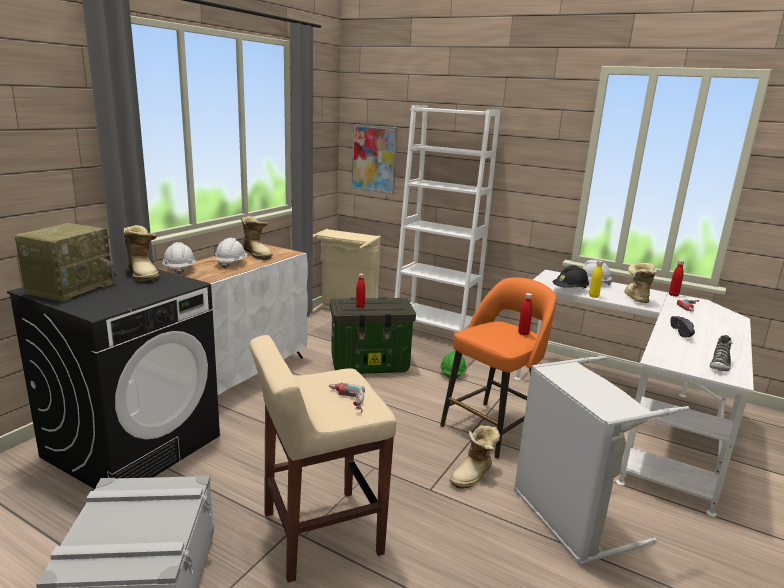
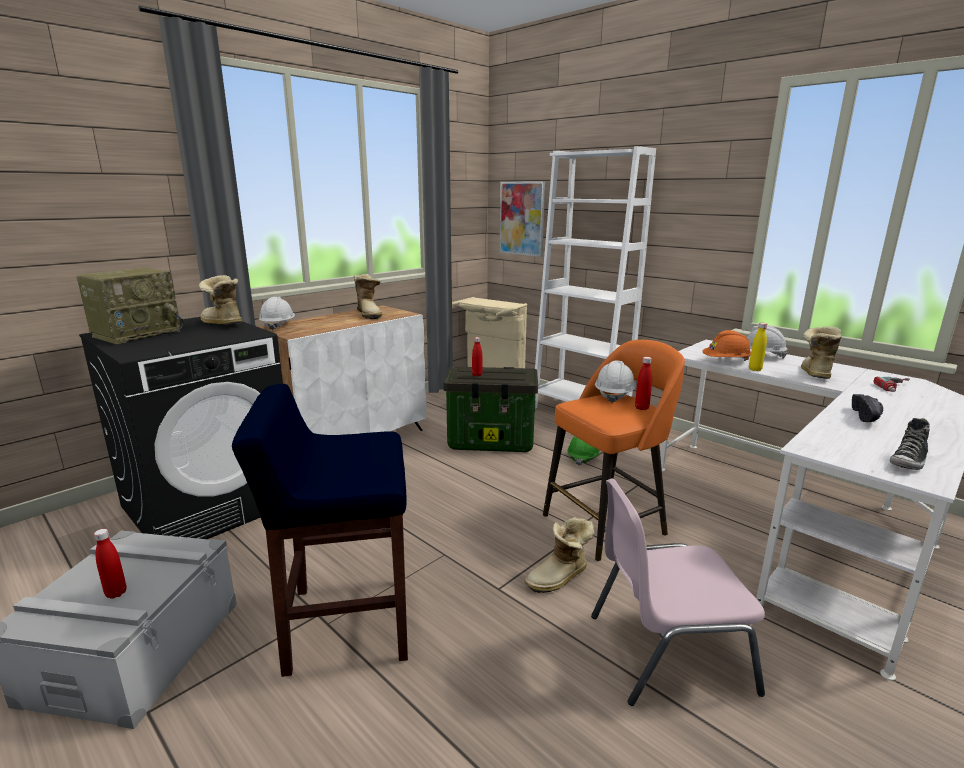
camera: 15 degrees right, 0 degrees up
(144, 274) = (221, 324): boot -> boot turned 150 degrees clockwise
(231, 264) = (334, 322): white hard hat -> white hard hat (614, 395)
(319, 533) = (345, 623): beige stool -> blue stool
(345, 401) = (354, 466): power drill -> none
(569, 518) = (666, 651): grey laundry basket -> pink chair
(570, 290) = (725, 361): black hard hat -> orange hard hat
(673, 295) = (874, 372): red bottle -> red bottle (116, 593)

